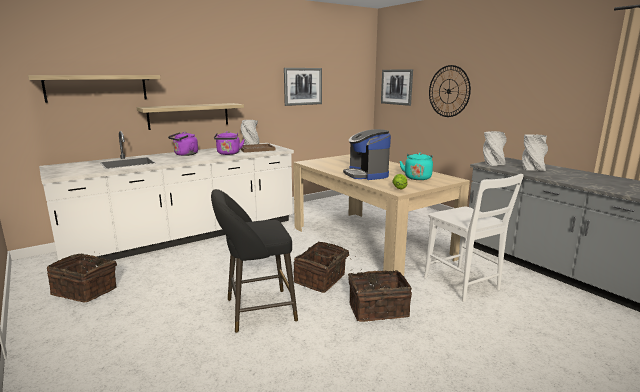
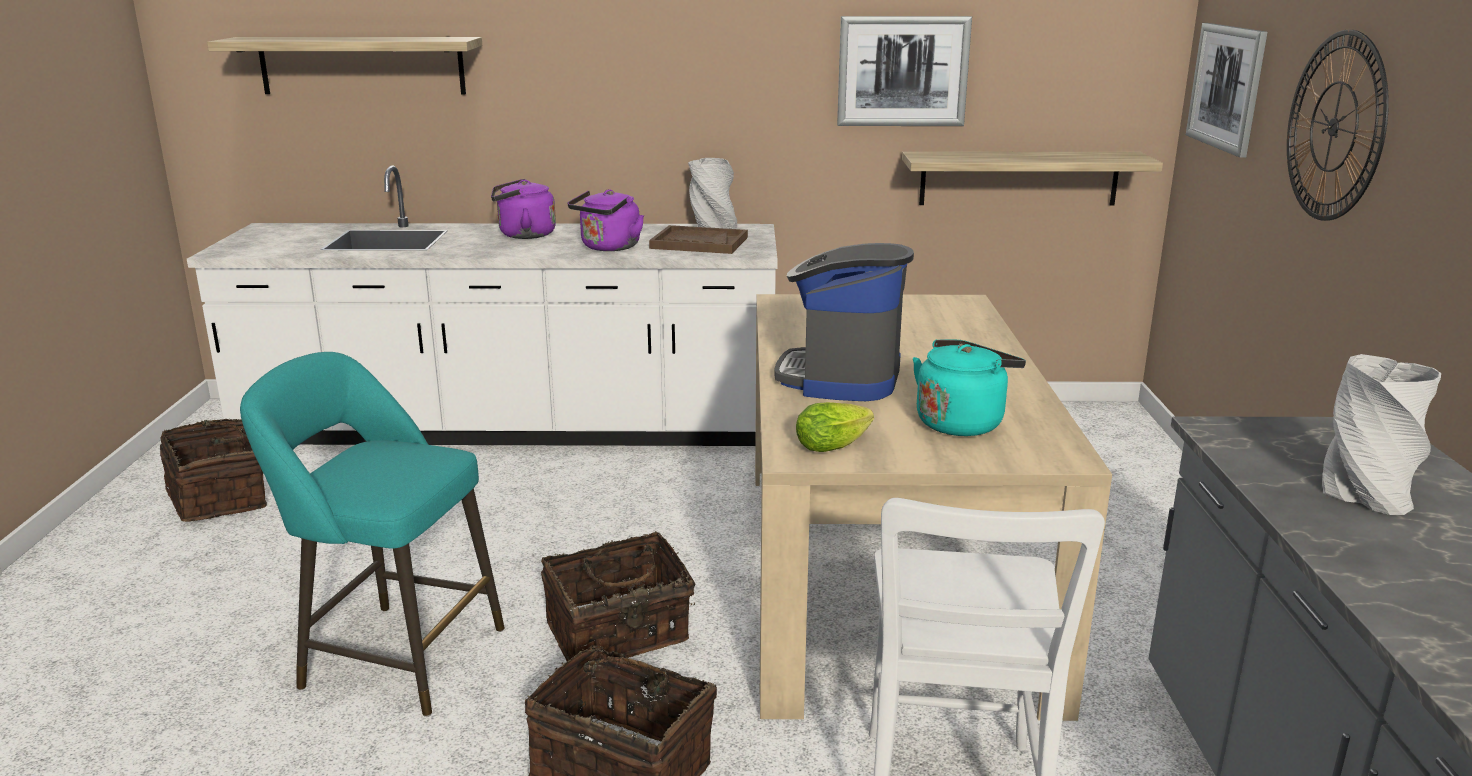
camera: 35 degrees right, 5 degrees up
(189, 116) = (564, 138): shelf -> shelf (1018, 178)
(256, 311) = (394, 656): black stool -> turquoise stool
(492, 163) = (1256, 434): grey vase -> none

